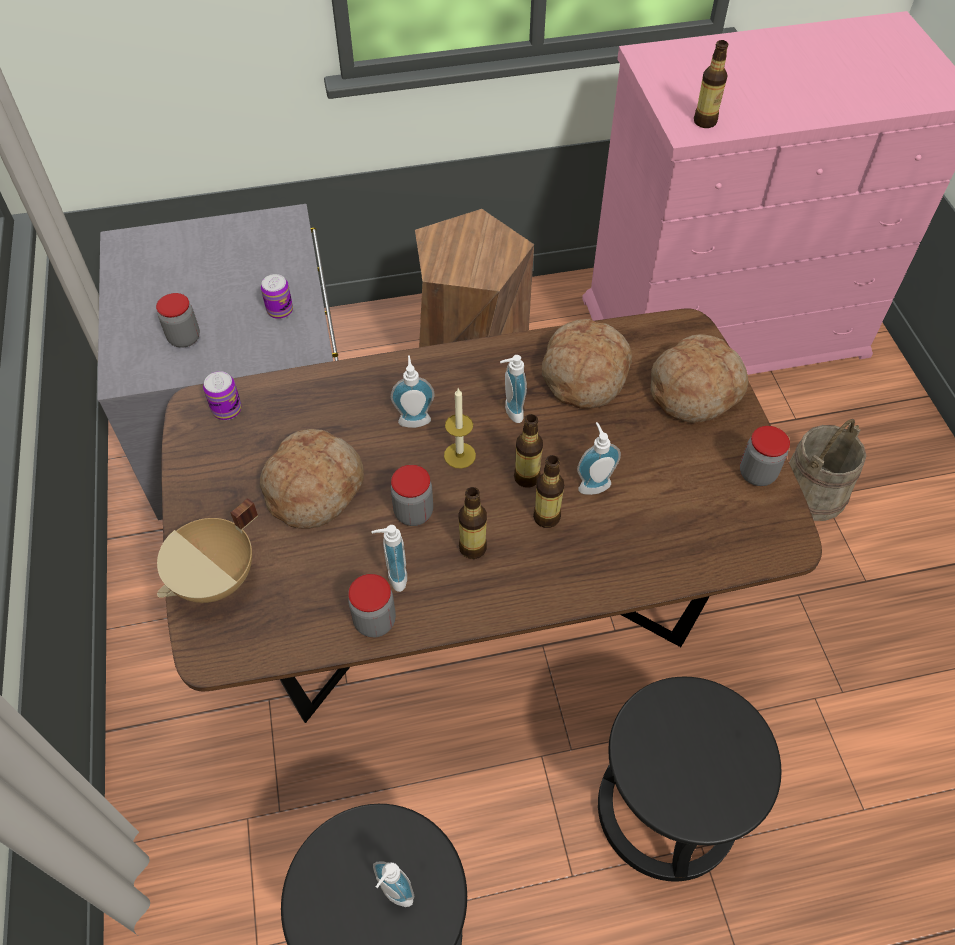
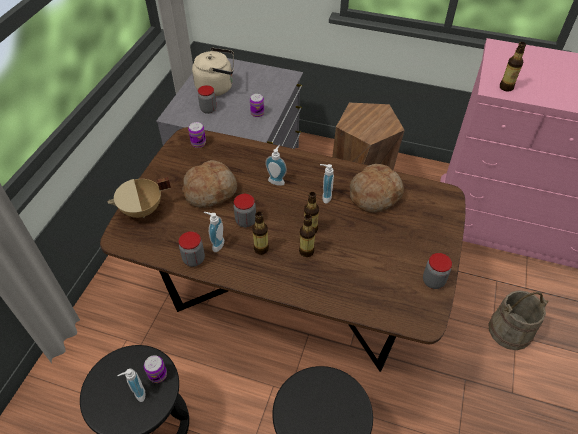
camera: 30 degrees right, 5 degrees down
(170, 289) = (217, 87): none -> beige kettle
(405, 845) = (158, 375): none -> can
(459, 455) = (286, 205): candle -> none
(593, 483) = (341, 246): soap dispenser -> none
(695, 389) = (429, 226): bread -> none

